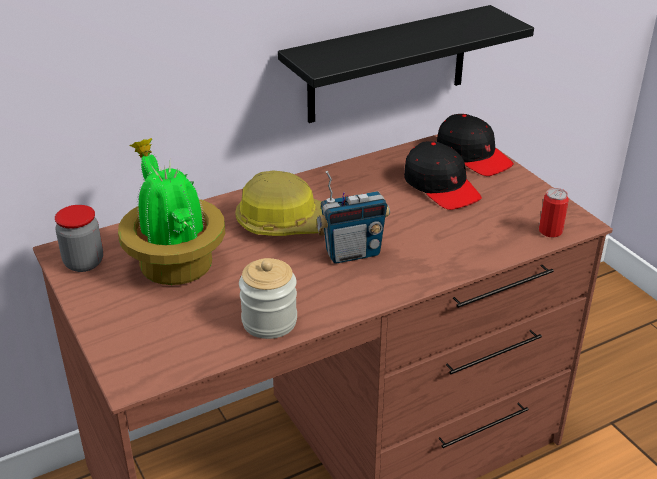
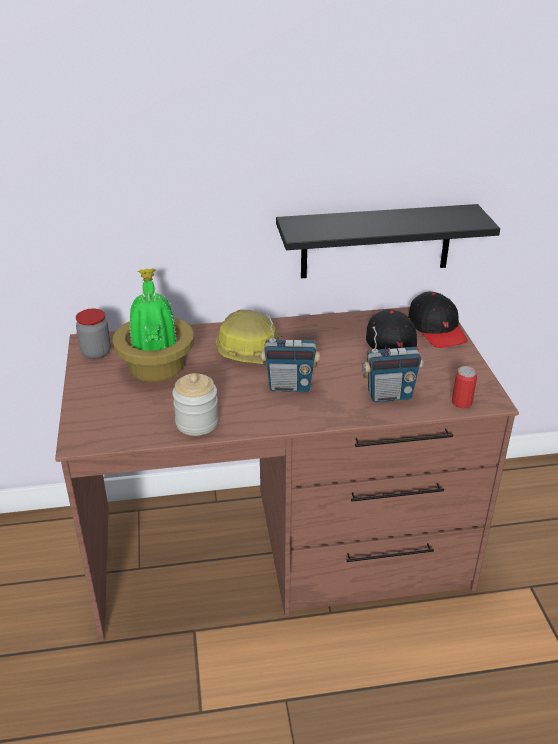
camera: 20 degrees right, 0 degrees up
(469, 239) = (389, 395): none -> radio

